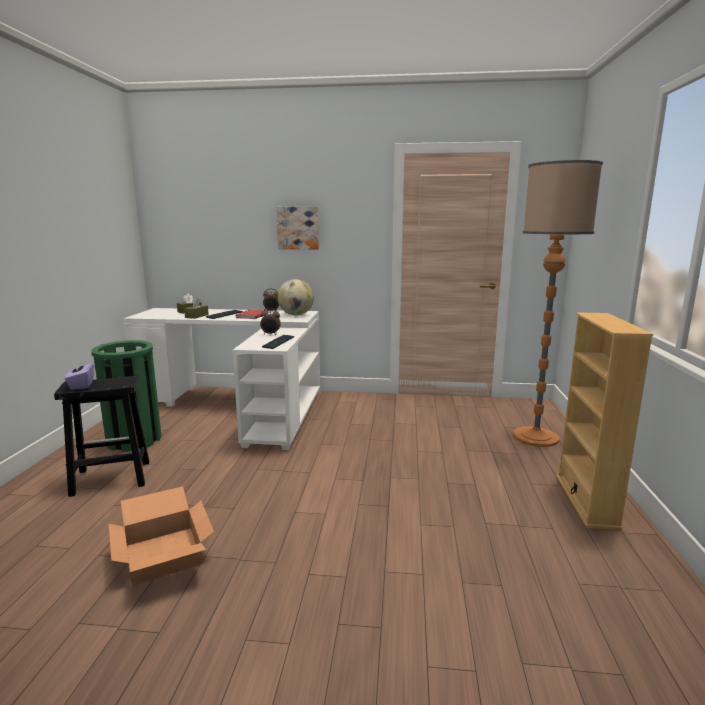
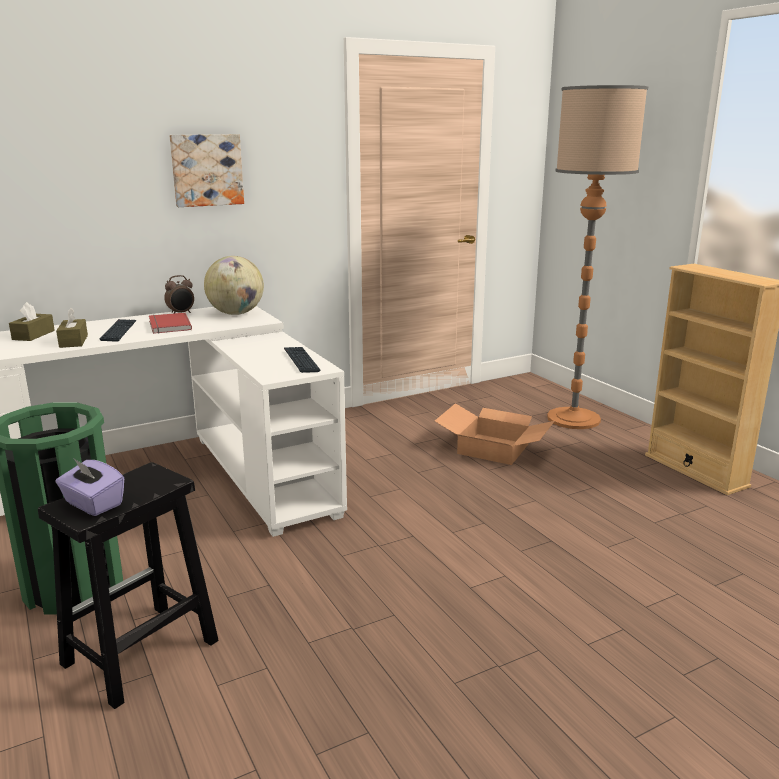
camera: 35 degrees left, 5 degrees up
(165, 554) = (405, 706): cardboard box -> cardboard box (494, 448)
(270, 334) = (256, 350): alarm clock -> none

